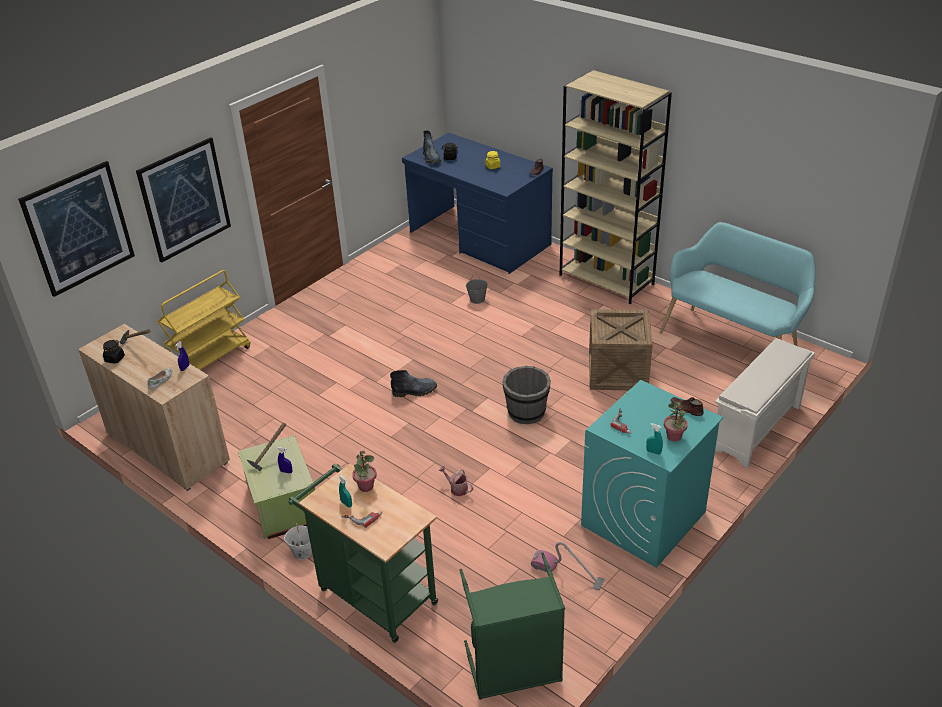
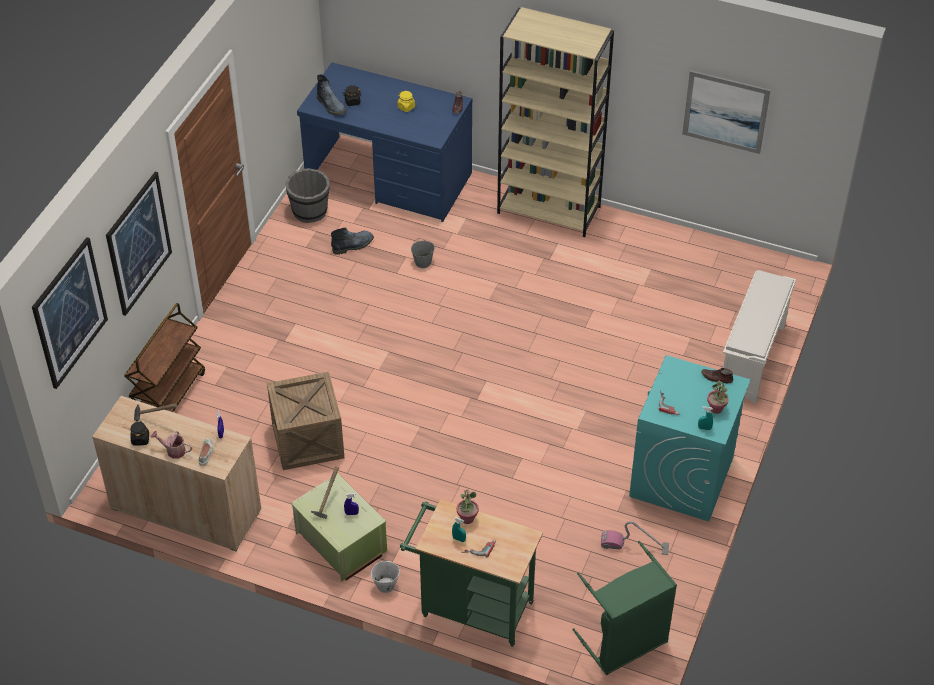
camera: 20 degrees left, 10 degrees up
(211, 358) = (169, 396): yellow cart -> brown cart
(415, 391) = (410, 389): boot -> boot (353, 245)
(456, 488) = (500, 486): watering can -> watering can (173, 450)
(526, 413) = (531, 389): grey bucket -> grey bucket (310, 212)
(617, 372) = (602, 323): crate -> crate (307, 440)
(733, 340) = (700, 262): turquoise bench -> none
(771, 184) = (725, 111): none -> picture

